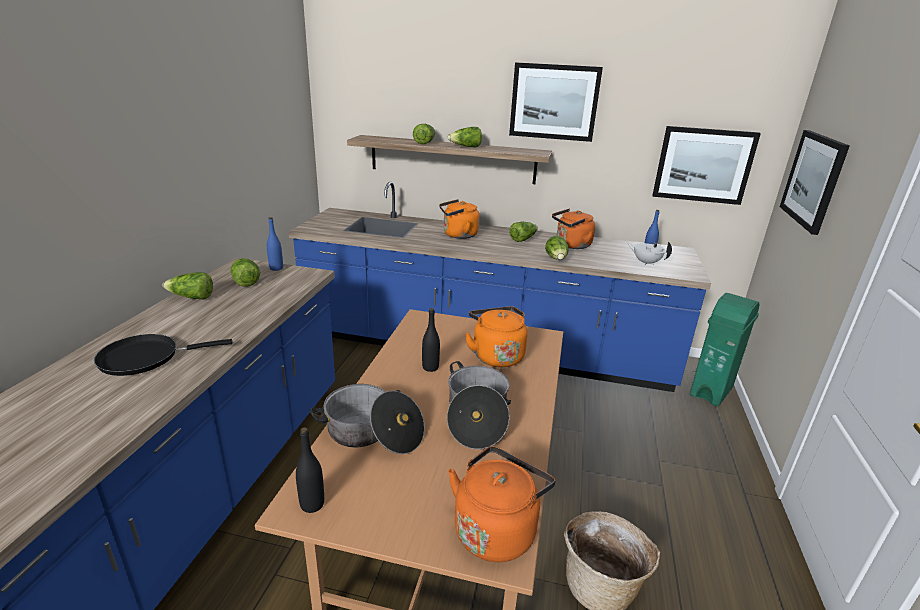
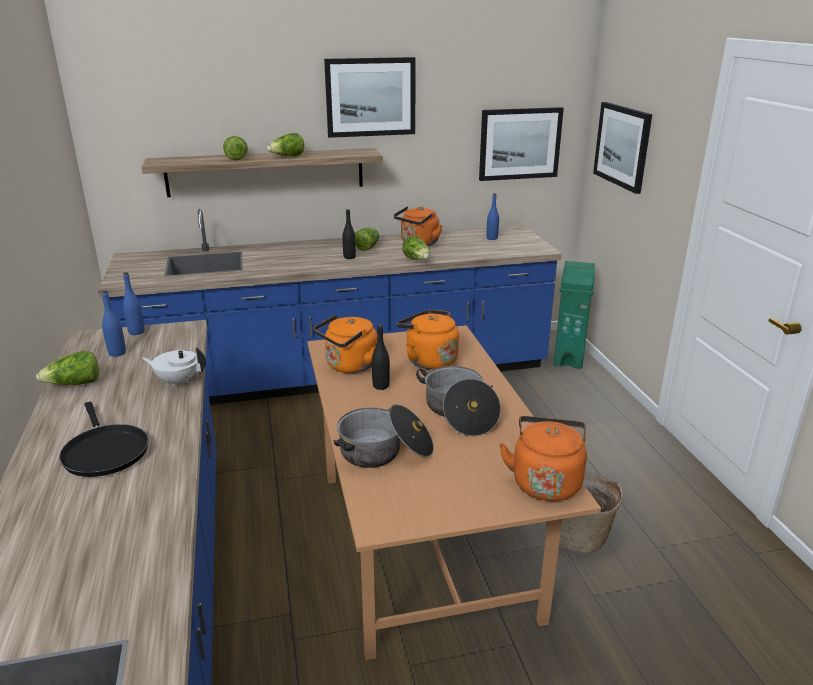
camera: 25 degrees left, 0 degrees up
(145, 358) = (104, 451): black frying pan -> black frying pan turned 75 degrees counterclockwise
(245, 281) = (117, 353): lettuce -> blue bottle
(312, 504) = (390, 516): black bottle -> black bottle (349, 257)
(458, 235) = (298, 256): orange kettle -> orange kettle (349, 366)
(646, 262) = (496, 246): white teapot -> white teapot (178, 381)

